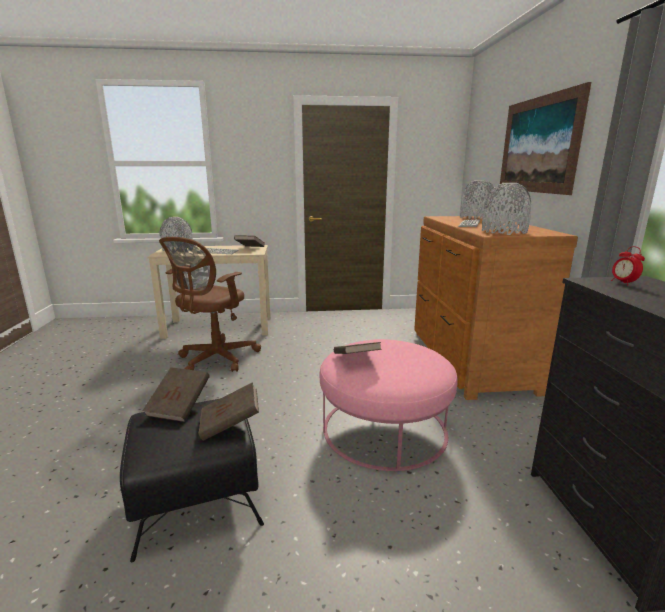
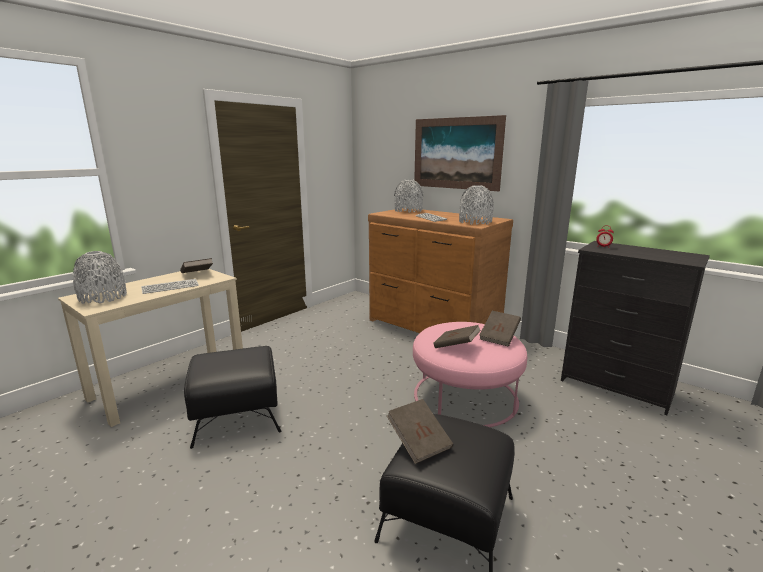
camera: 45 degrees left, 0 degrees up
(215, 360) = (236, 415): brown office chair -> black ottoman
(230, 424) = (479, 429): brown book -> brown book (499, 337)

